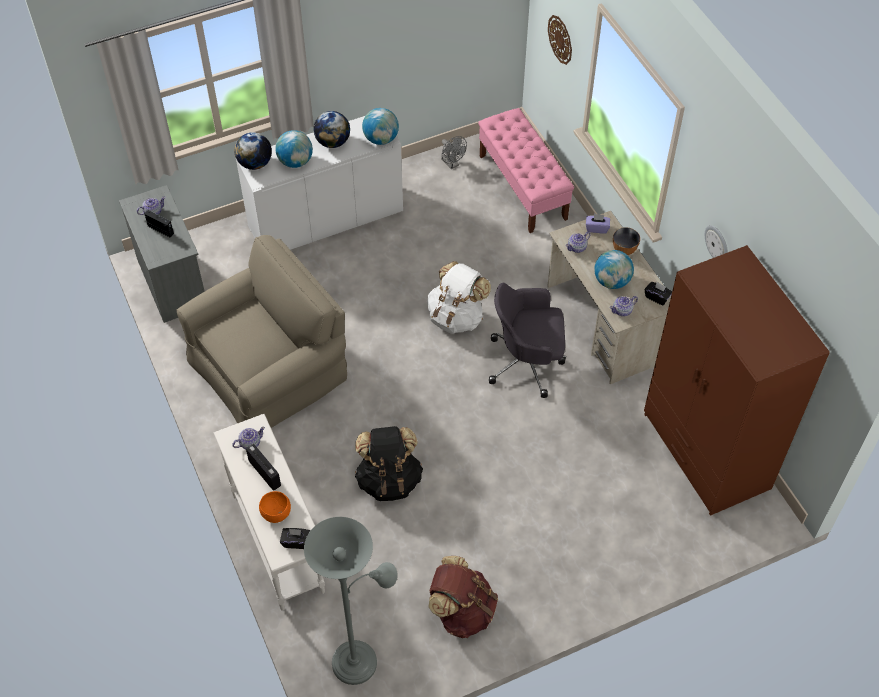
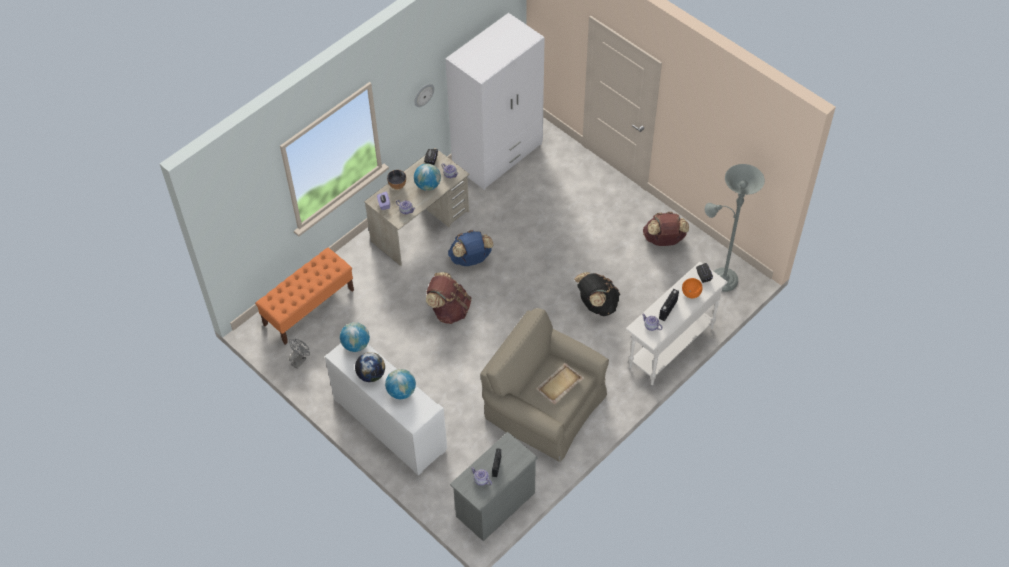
camera: 110 degrees left, 0 degrees up
(245, 340) = (559, 384): none -> beige tray
(255, 163) = (414, 418): globe -> none
(456, 316) = (449, 310): white backpack -> brown backpack
(523, 187) = (309, 307): pink bench -> orange bench
(527, 362) = (471, 259): grey office chair -> blue backpack
(560, 39) = (254, 221): wall clock -> none
(705, 452) = (498, 155): brown wardrobe -> white wardrobe

